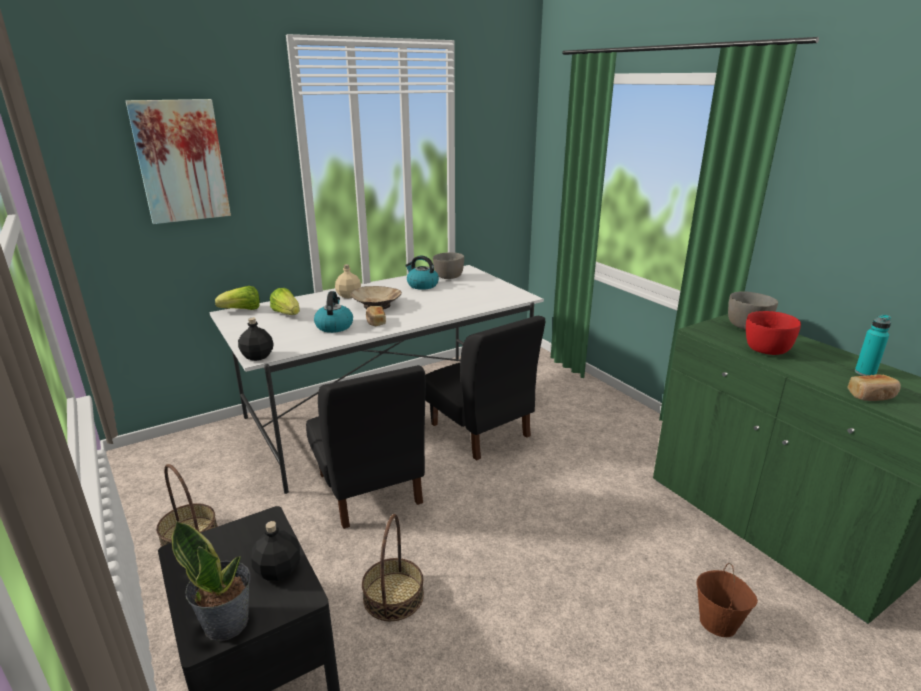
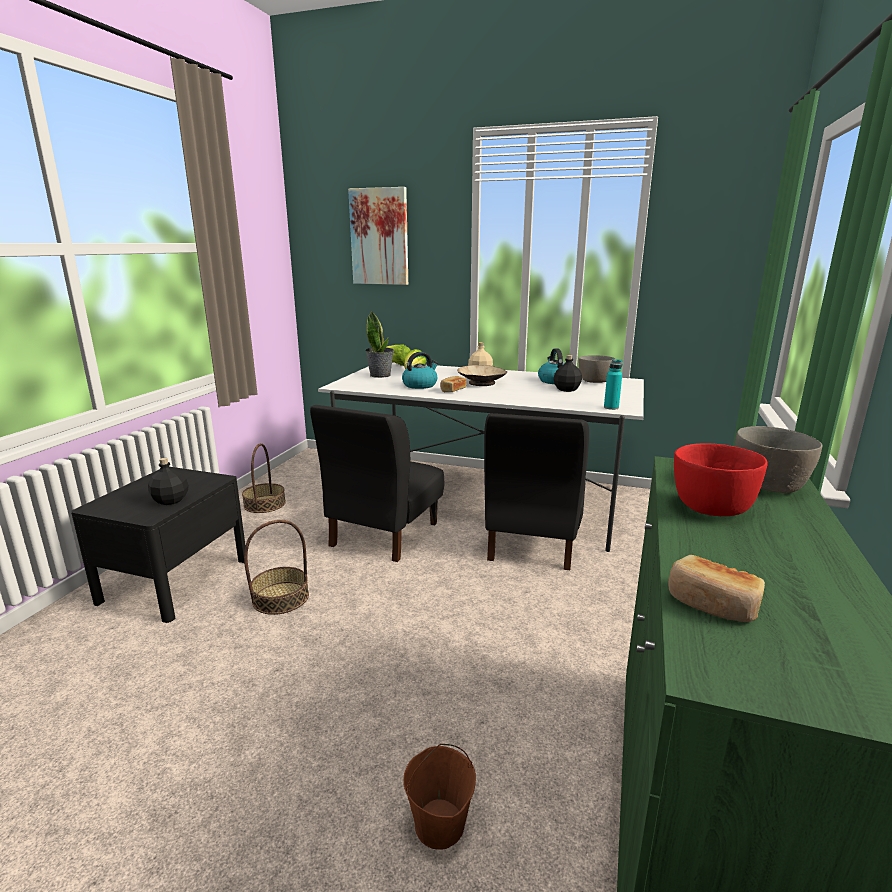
camera: 50 degrees right, 5 degrees down
(227, 622) = (113, 506): potted plant -> potted plant (380, 375)
(257, 357) = (337, 386): black bottle -> black bottle (566, 389)
(865, 373) = (804, 589): turquoise bottle -> turquoise bottle (611, 407)

